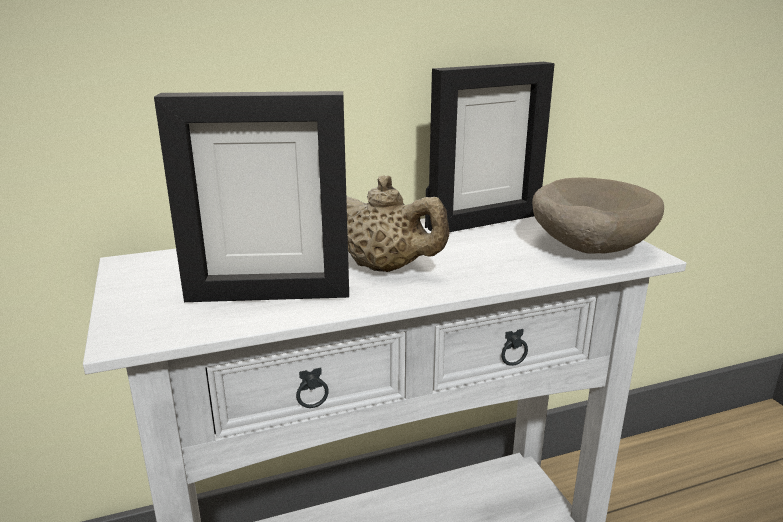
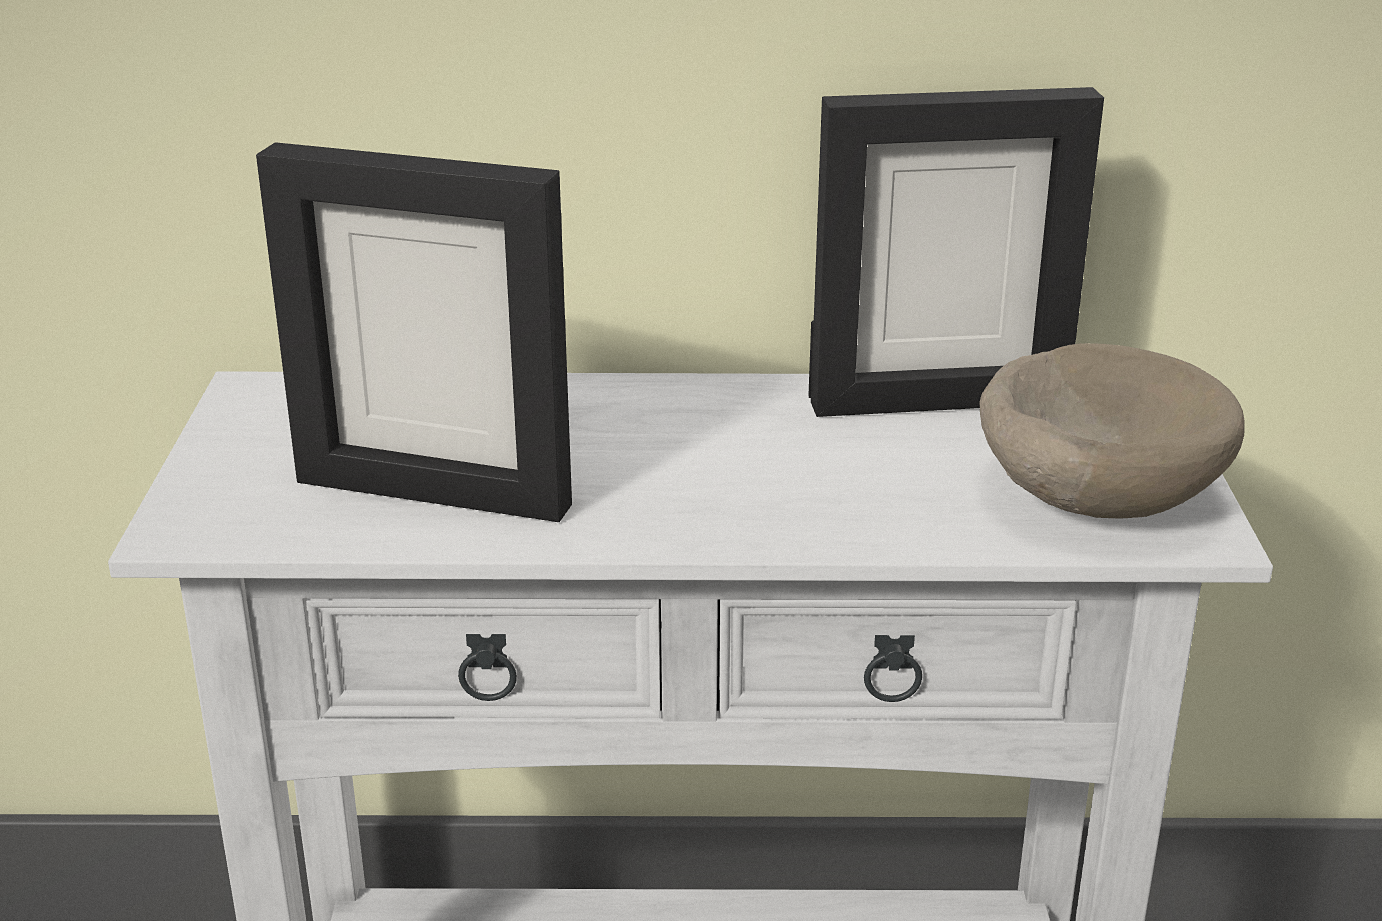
camera: 20 degrees right, 5 degrees up
(386, 268) = (666, 474): beige teapot -> none

